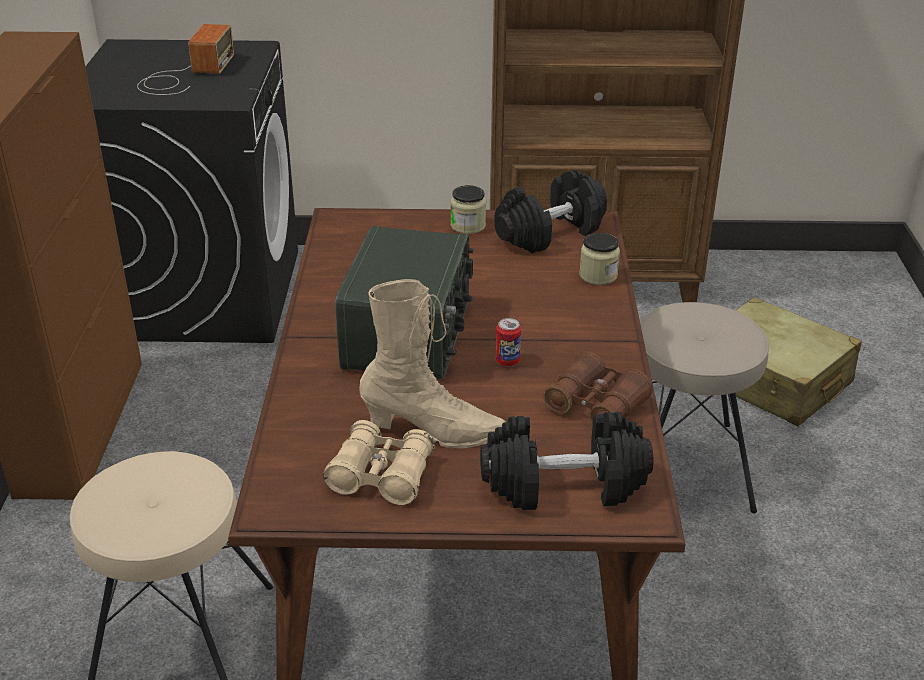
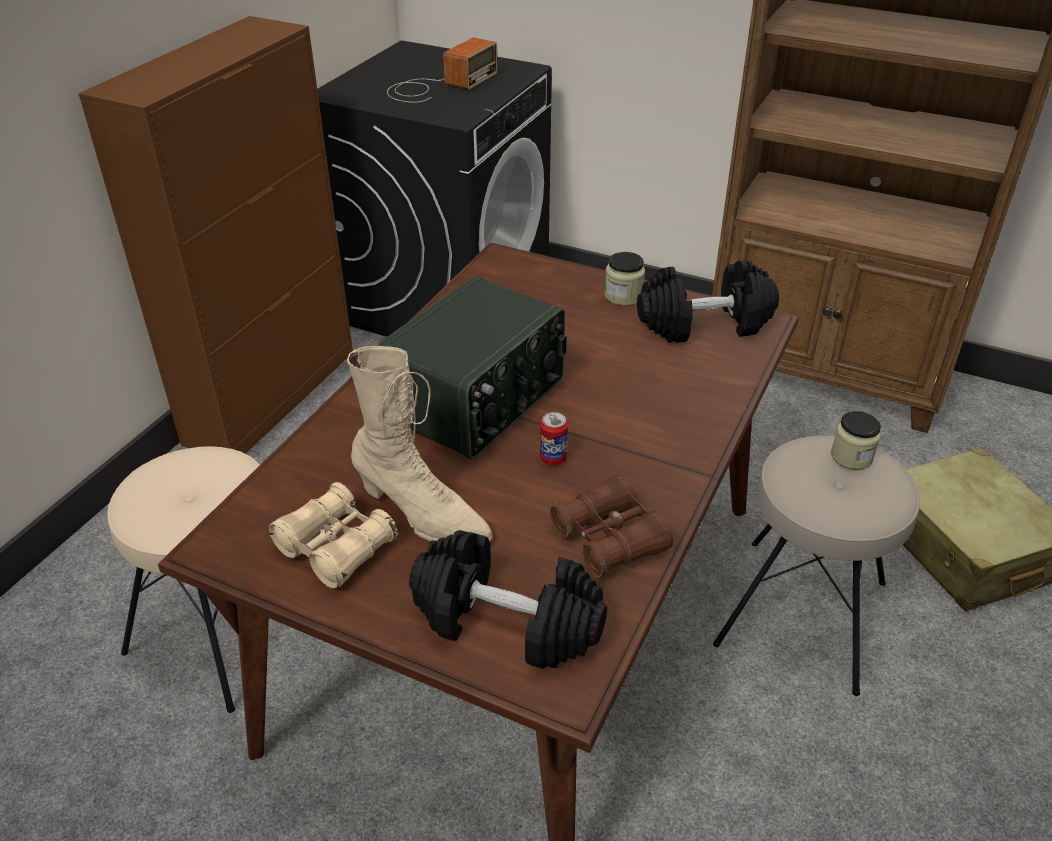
camera: 25 degrees right, 5 degrees up
(598, 275) = (721, 386): jar -> jar (851, 456)

